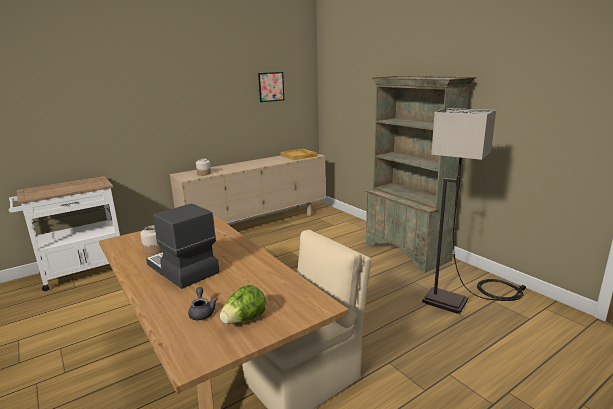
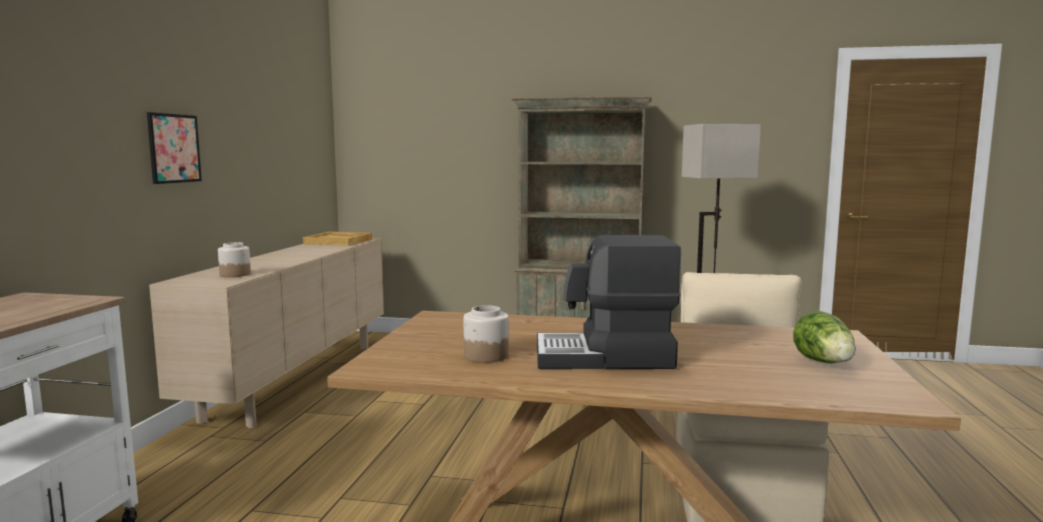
camera: 45 degrees left, 10 degrees down
(202, 312) = (771, 373): grey teapot -> none
(271, 87) = (285, 115): picture -> picture (174, 148)

